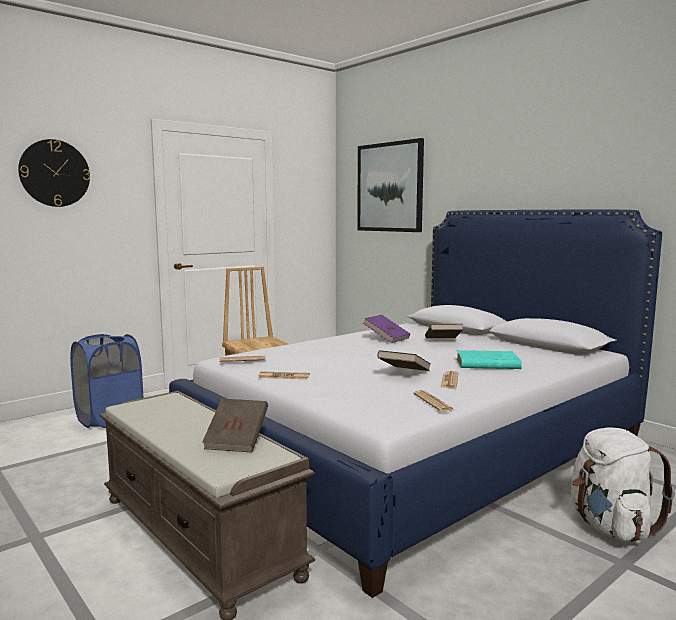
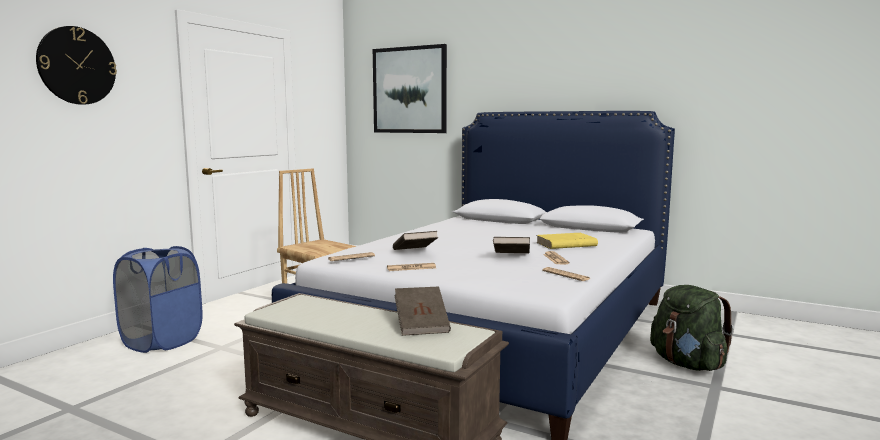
camera: 20 degrees left, 0 degrees up
(386, 338) = (454, 231): purple book -> none
(443, 341) = (505, 230): brown book -> brown book (414, 252)
(487, 364) = (565, 244): turquoise book -> yellow book
(610, 527) = (687, 364): white backpack -> green backpack

